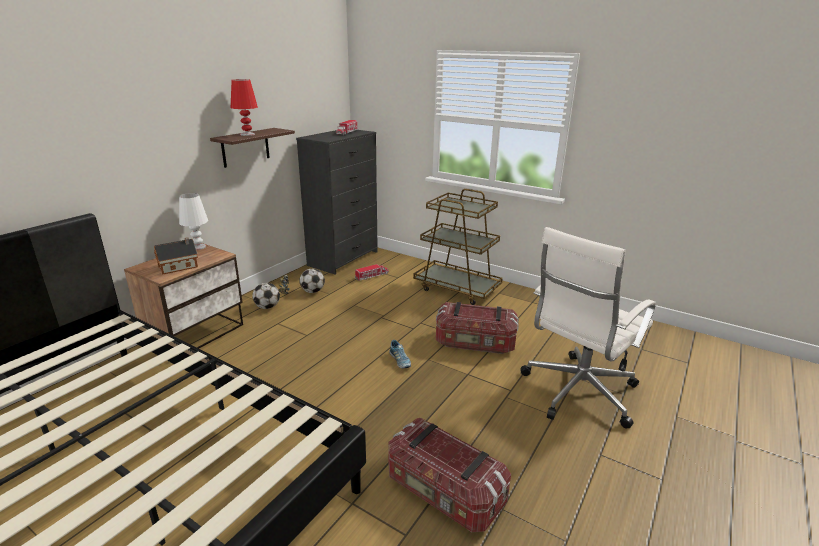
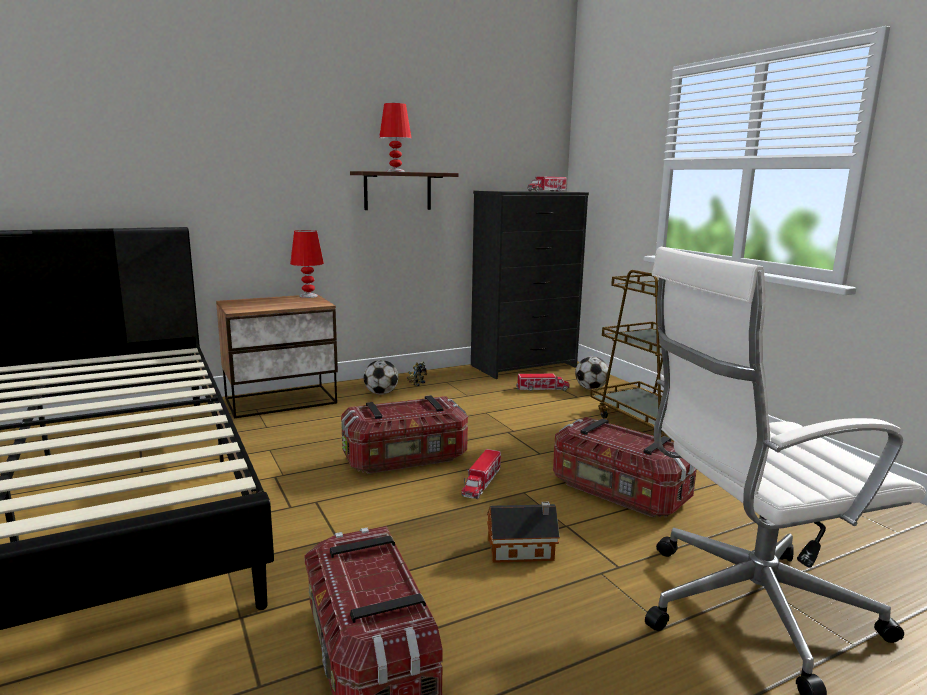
camera: 30 degrees right, 10 degrees down
(180, 266) = (266, 305): toy house -> toy house (523, 550)
(198, 247) = (308, 296): white table lamp -> red table lamp
(312, 291) = (449, 390): football -> football (591, 389)
(338, 357) = (406, 459): none -> storage box
(400, 361) = (481, 483): shoe -> toy truck

